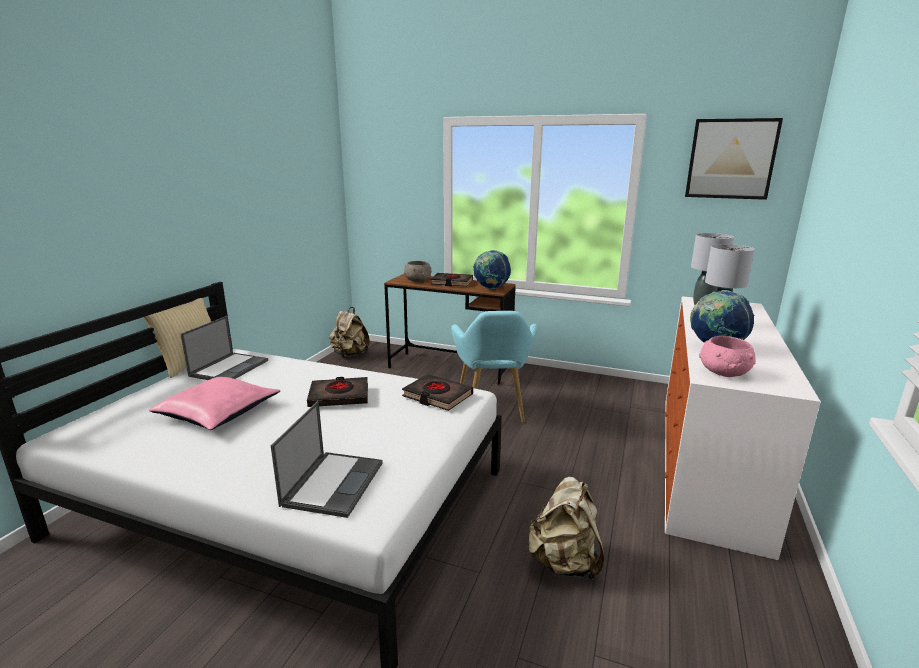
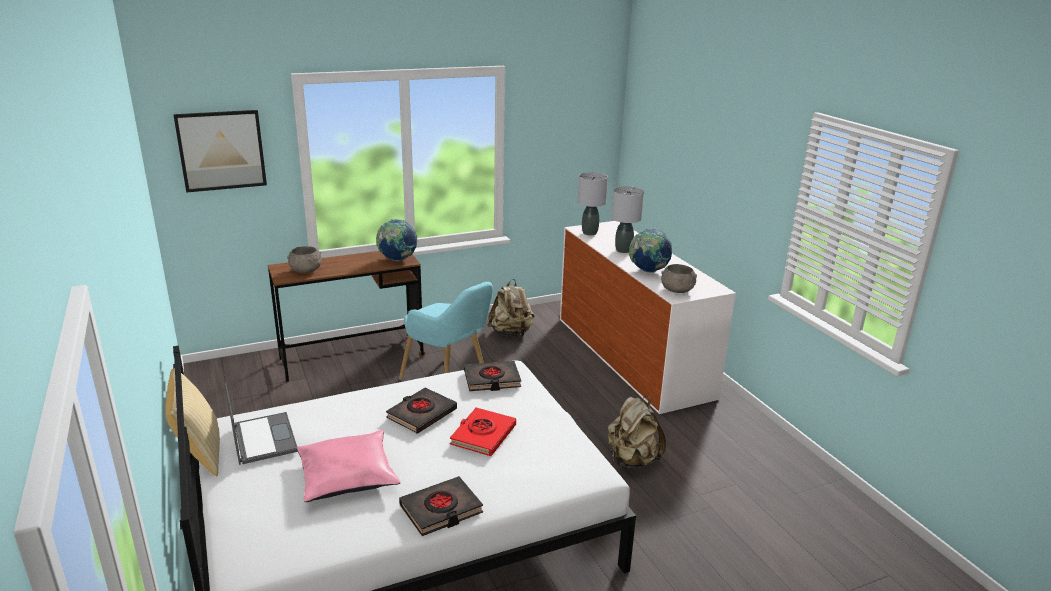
camera: 45 degrees left, 5 degrees up
(333, 482) = (540, 468): laptop -> none
(348, 432) = (483, 435): none -> red book
(350, 355) = (215, 385): beige backpack -> beige backpack (511, 333)
(452, 283) = (346, 263): black book -> black book (441, 510)
(724, 373) = (677, 290): pink bowl -> grey bowl
(731, 159) = (572, 102): picture -> picture (221, 150)

